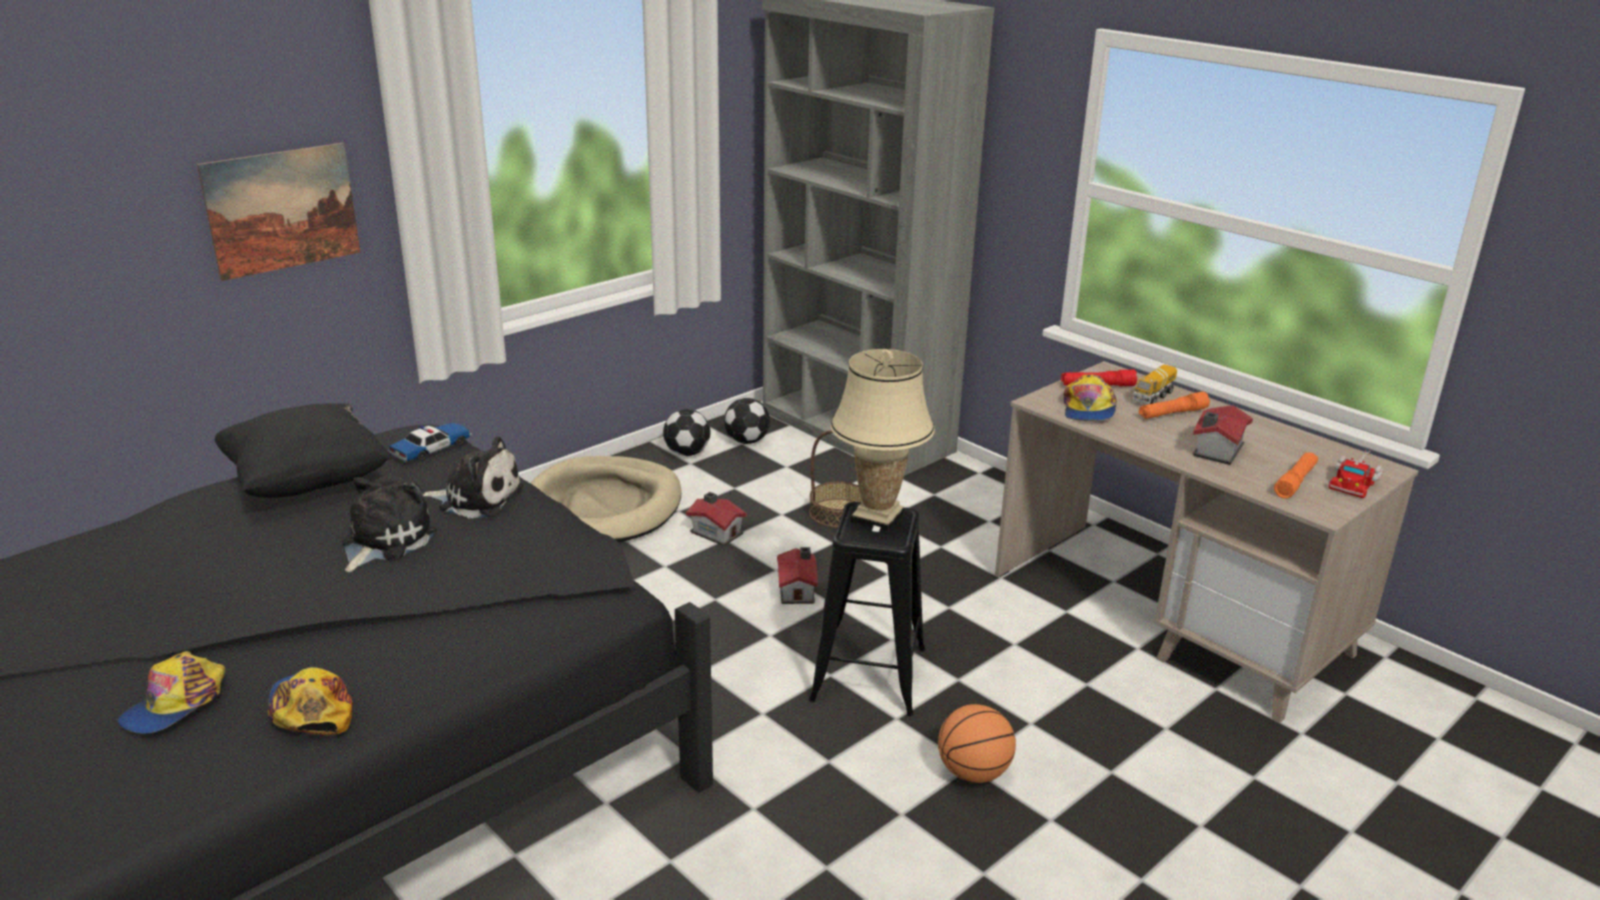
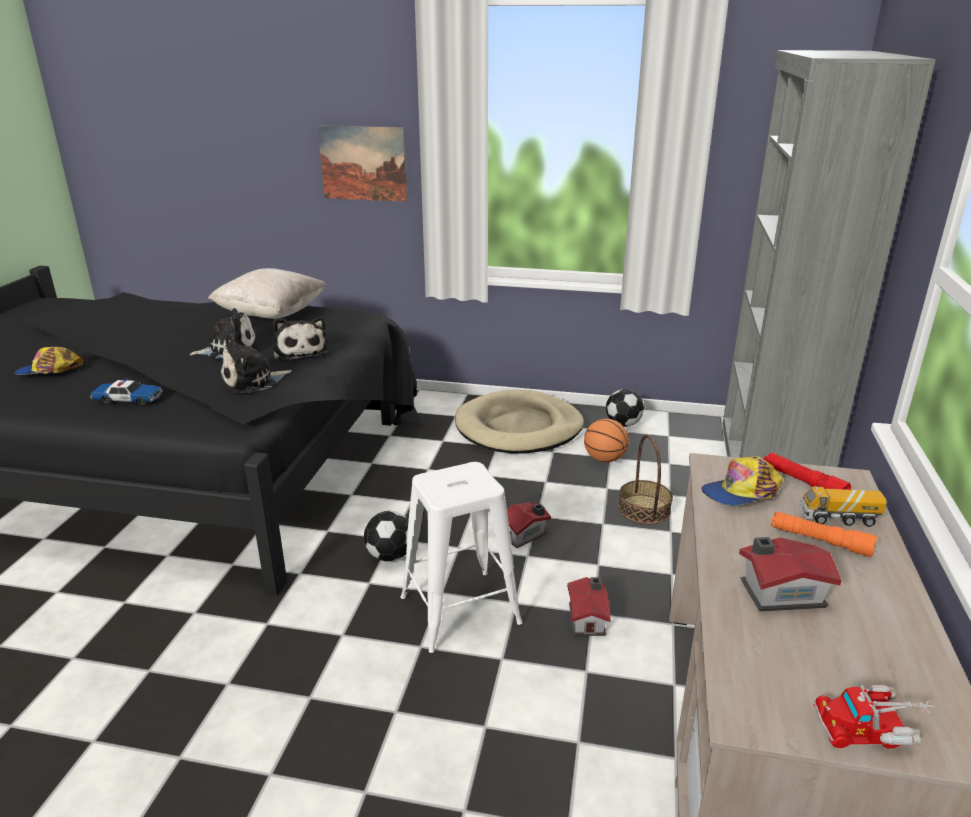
camera: 55 degrees right, 0 degrees up
(307, 483) = (272, 315): black pillow -> beige pillow
(312, 708) = (60, 397): cap -> none
(431, 449) = (341, 323): toy car -> toy car (128, 399)
(521, 550) = (253, 381): none -> plush toy
(716, 532) = (548, 475): toy house -> toy house (588, 618)
(747, 441) = (674, 436): football -> football (390, 556)
(868, 675) = (459, 610): black stool -> white stool
(878, 517) = (468, 480): beige table lamp -> none
(973, 773) = (389, 717): basketball -> basketball (604, 459)
(1295, 482) = (792, 673): orange flashlight -> none

